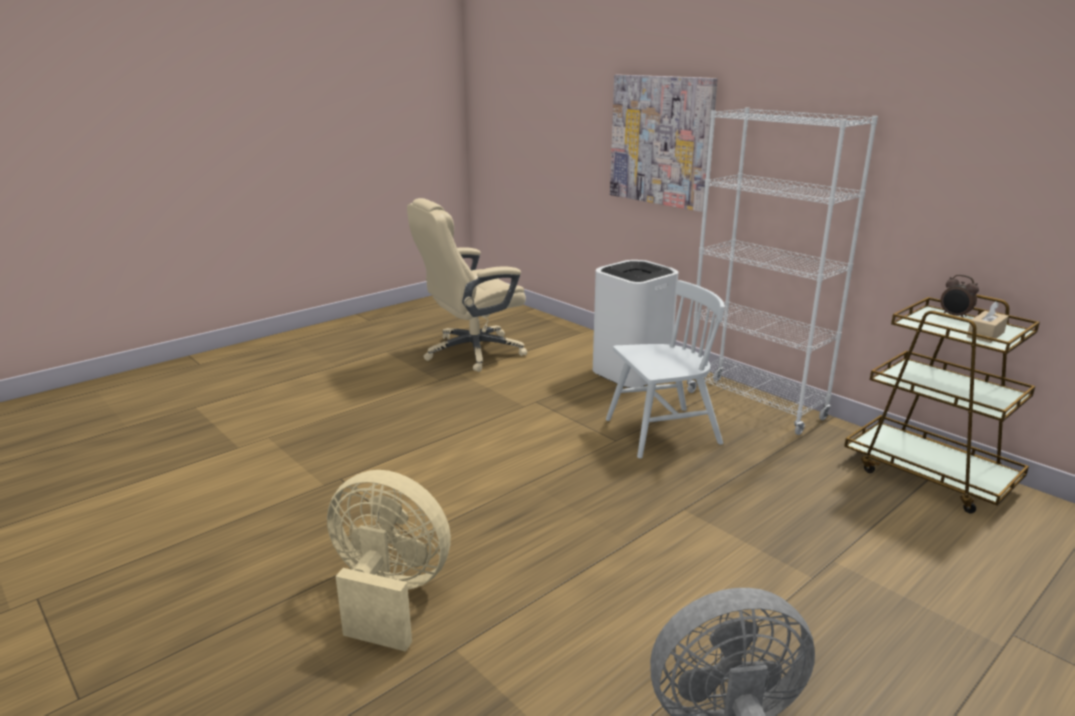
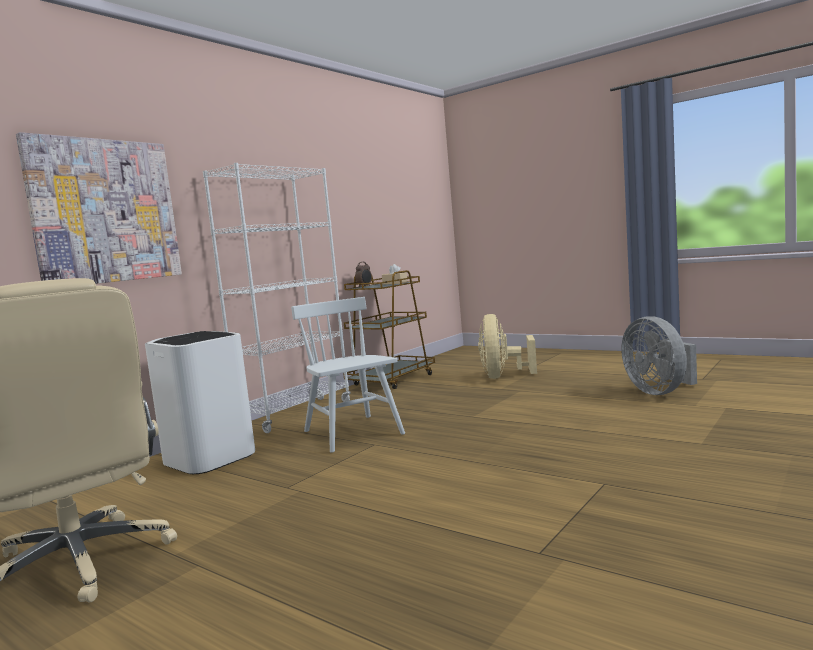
camera: 100 degrees left, 15 degrees down
(389, 595) = (687, 473): beige fan -> beige fan (503, 376)

